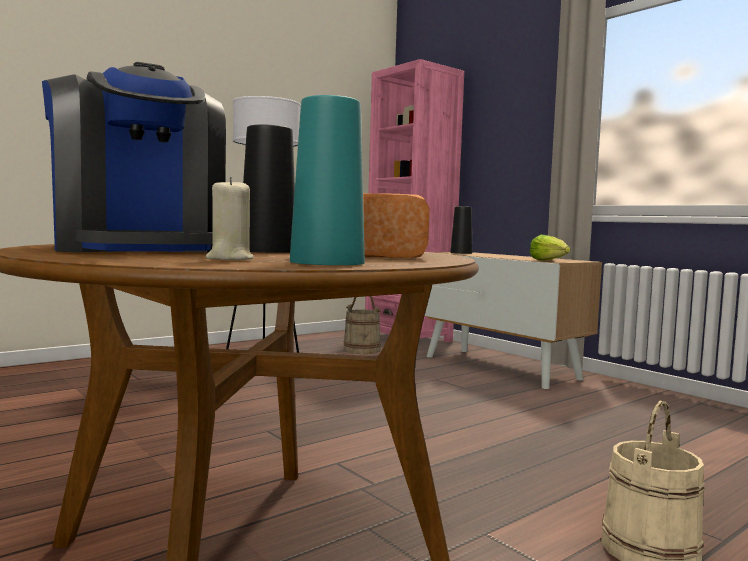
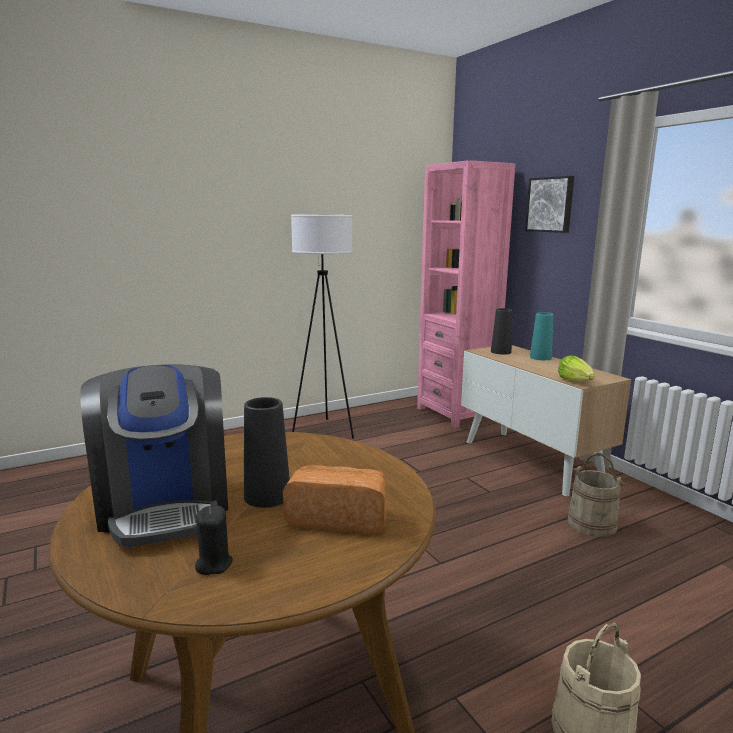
camera: 10 degrees right, 10 degrees up
(229, 259) = (213, 564): beige candle -> black candle
(327, 262) = (286, 573): turquoise vase -> turquoise vase (540, 357)
(362, 350) = (410, 430): beige bucket -> beige bucket (592, 523)
(502, 107) = (550, 204): none -> picture

